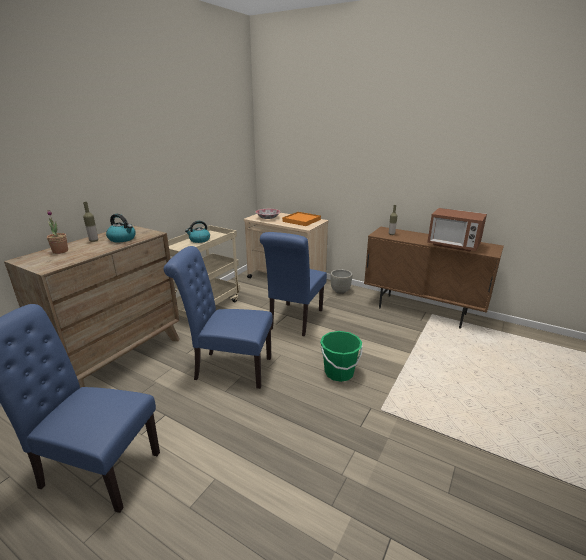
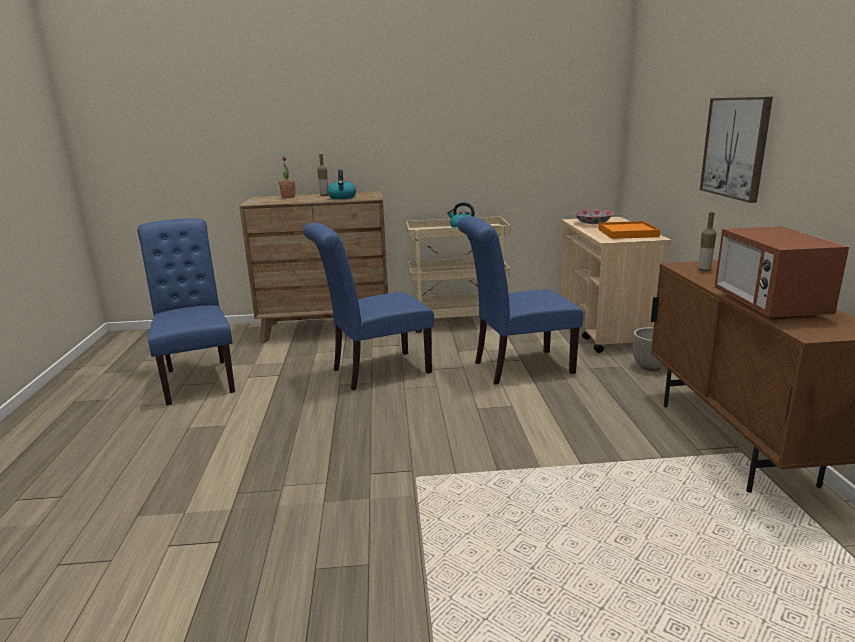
camera: 55 degrees right, 5 degrees down
(228, 368) = (375, 372): blue chair -> blue chair turned 90 degrees counterclockwise
(339, 373) = (453, 429): green bucket -> none
(378, 169) = (735, 147): none -> picture

